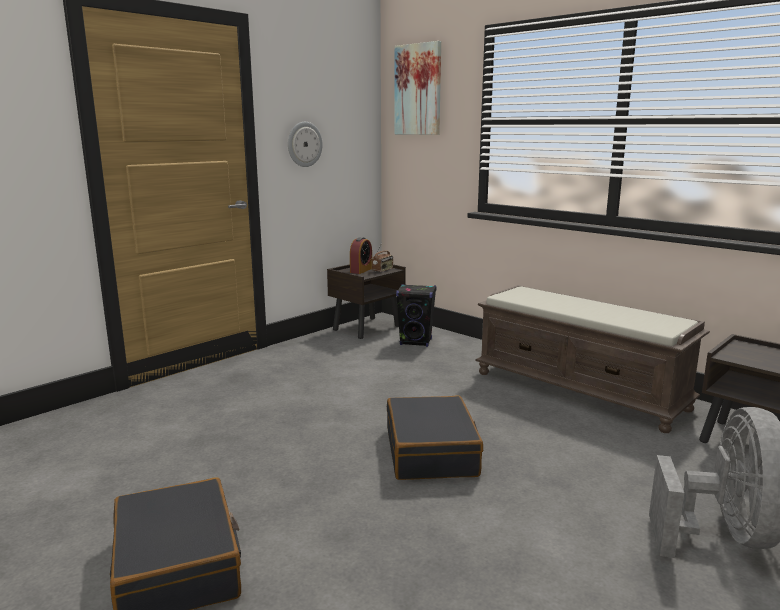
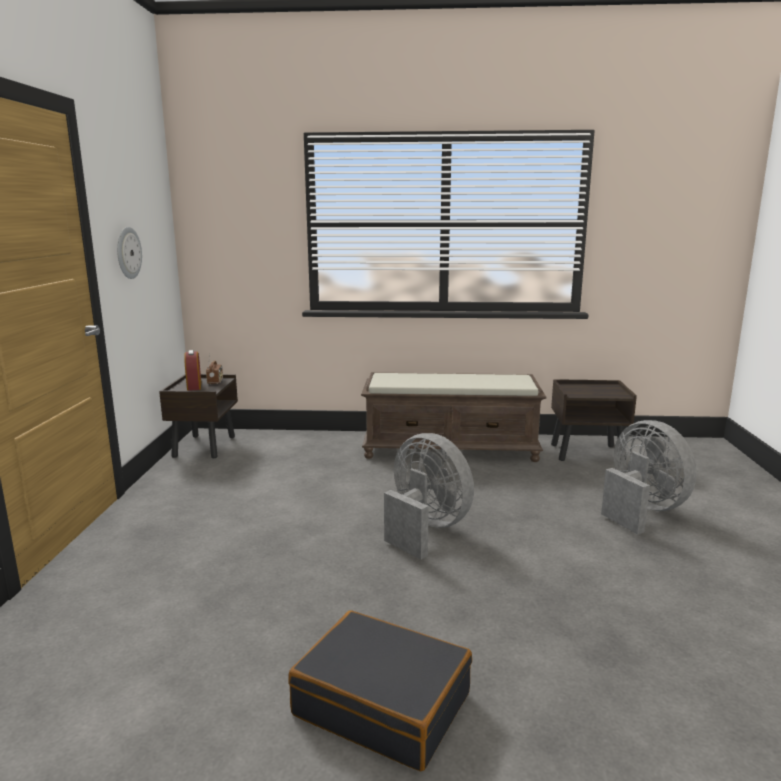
camera: 40 degrees left, 0 degrees up
(416, 342) = (273, 447): black speaker -> none
(418, 90) = (225, 191): picture -> none
(431, 452) = (425, 529): black suitcase -> grey fan

